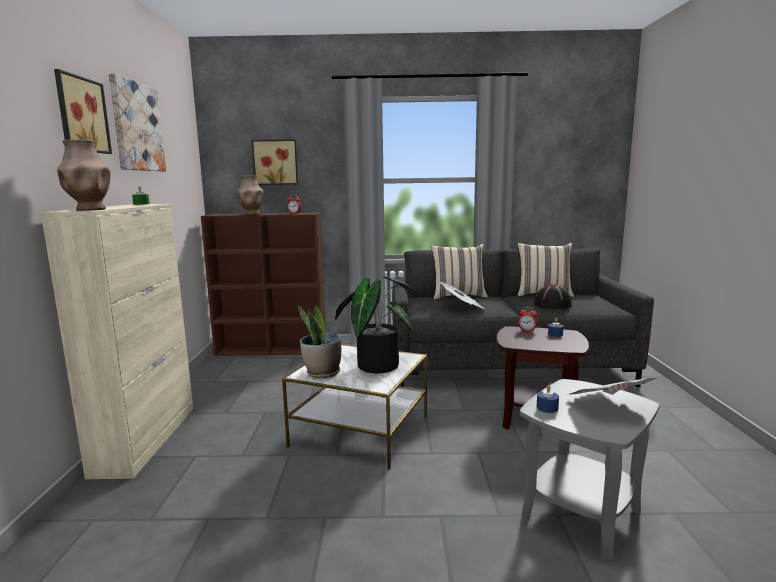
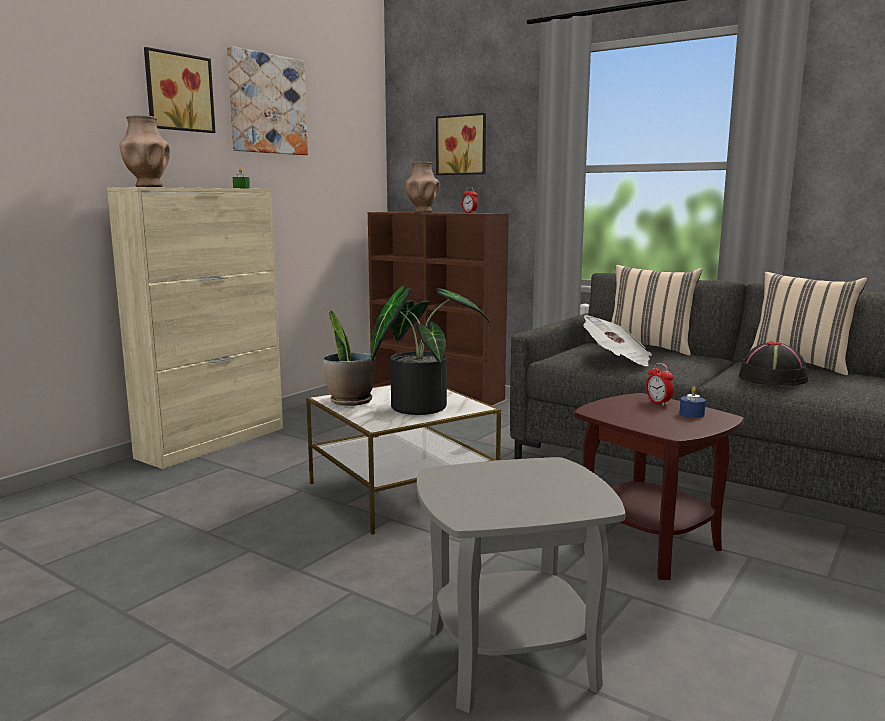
camera: 35 degrees right, 0 degrees up
(547, 408) = (457, 475): blue candle -> none
(607, 407) = (536, 495): newspaper -> none

